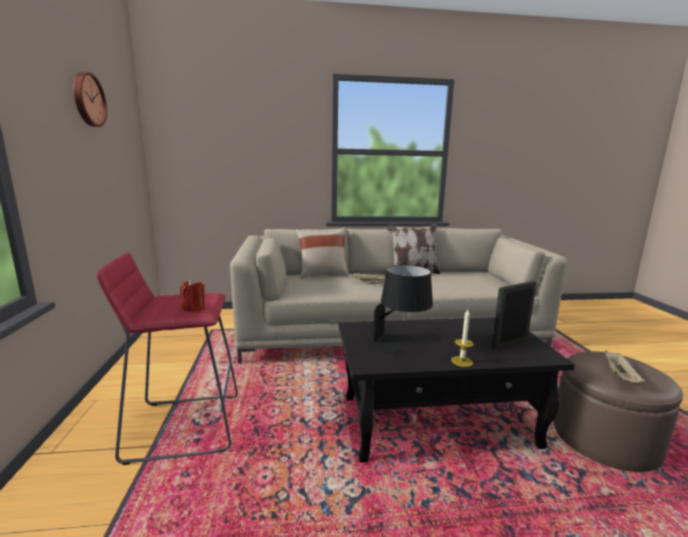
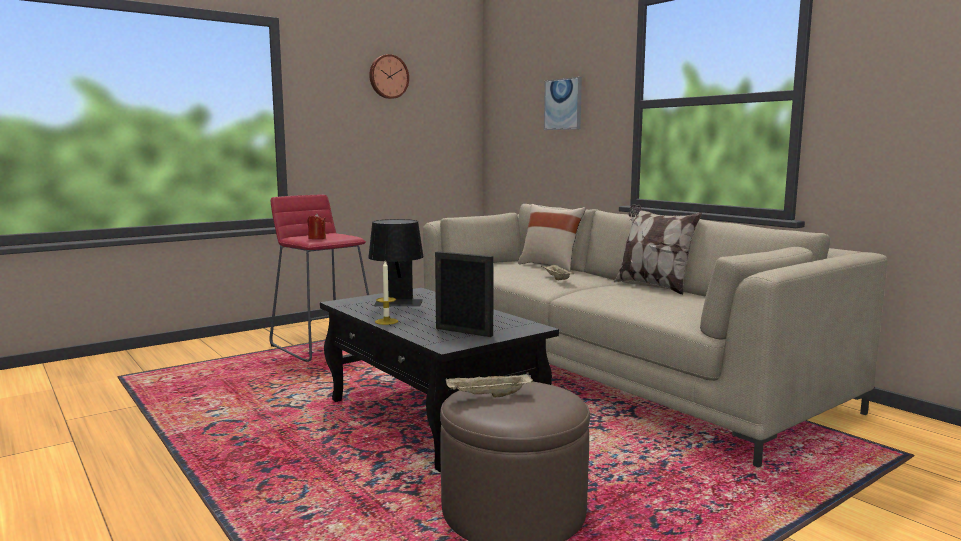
camera: 60 degrees right, 5 degrees down
(258, 145) = (563, 104): none -> picture

